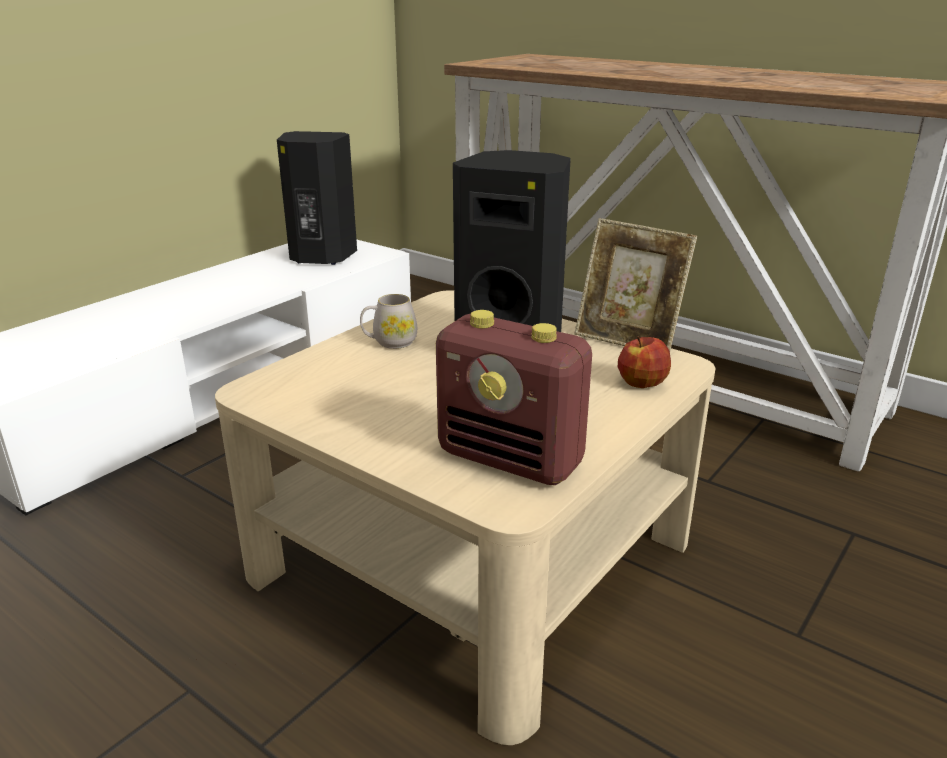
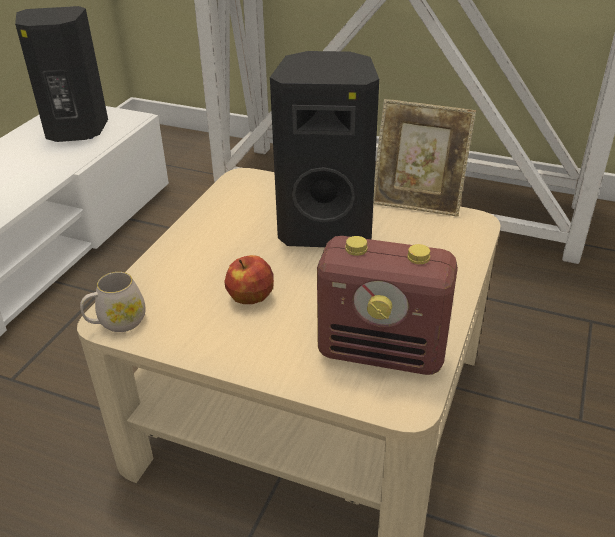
camera: 15 degrees left, 10 degrees up
(389, 342) = (213, 239): white mug -> white mug (117, 322)
(642, 383) = (450, 249): apple -> apple (251, 298)

